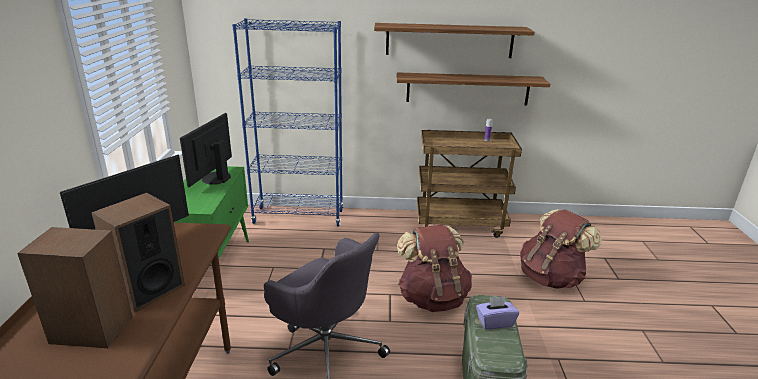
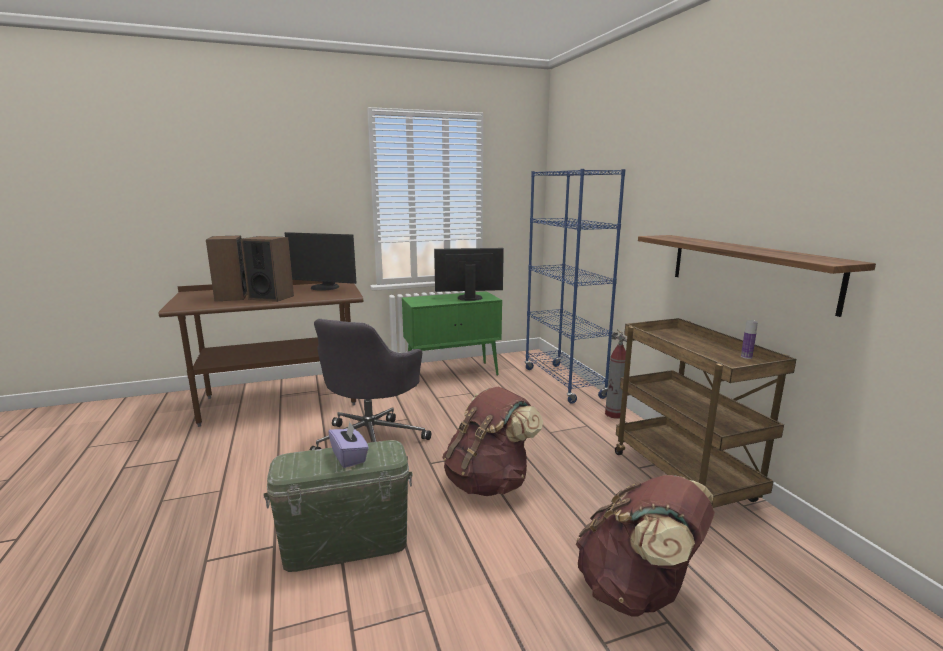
camera: 70 degrees right, 10 degrees down
(369, 216) = (614, 414): none -> fire extinguisher
(449, 40) = (729, 191): shelf -> none

